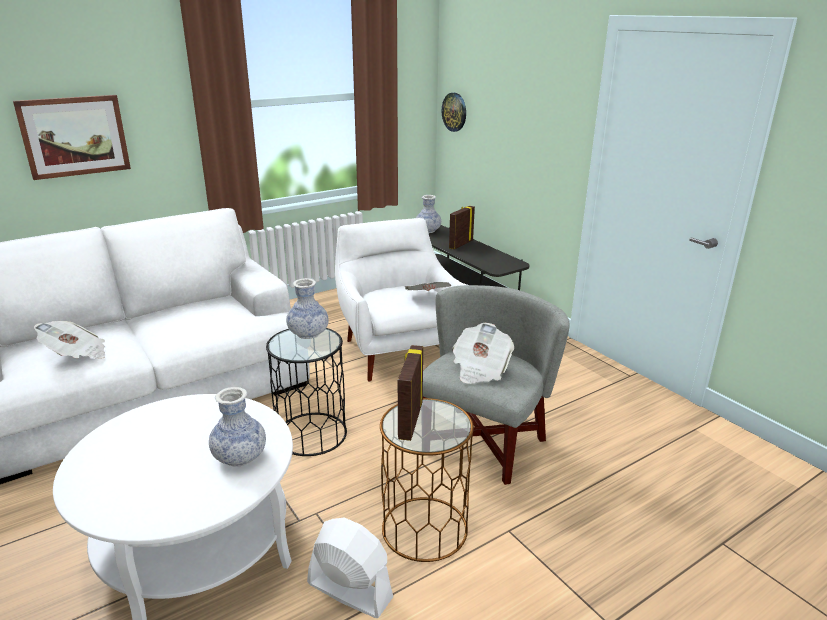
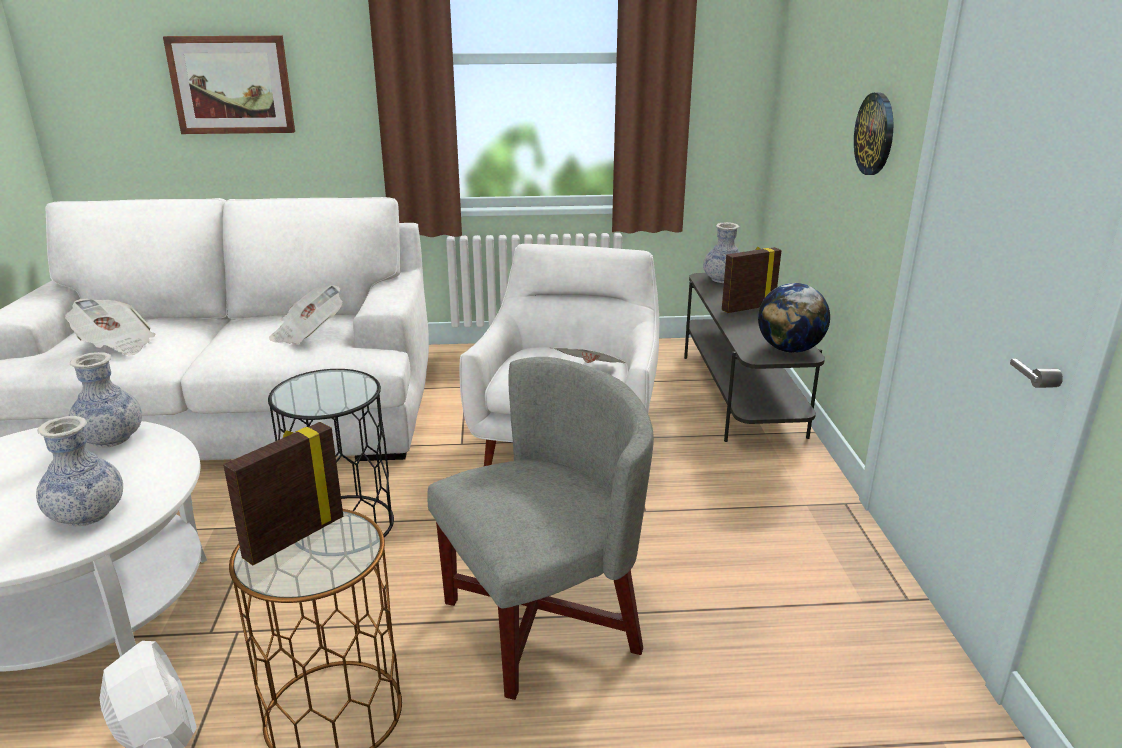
camera: 30 degrees right, 0 degrees up
(308, 334) = (343, 381): vase -> vase (111, 439)
(454, 112) = (789, 93): wall clock -> wall clock (875, 134)
(480, 369) = (516, 497): newspaper -> newspaper (308, 334)
(507, 262) = (790, 349): none -> globe

